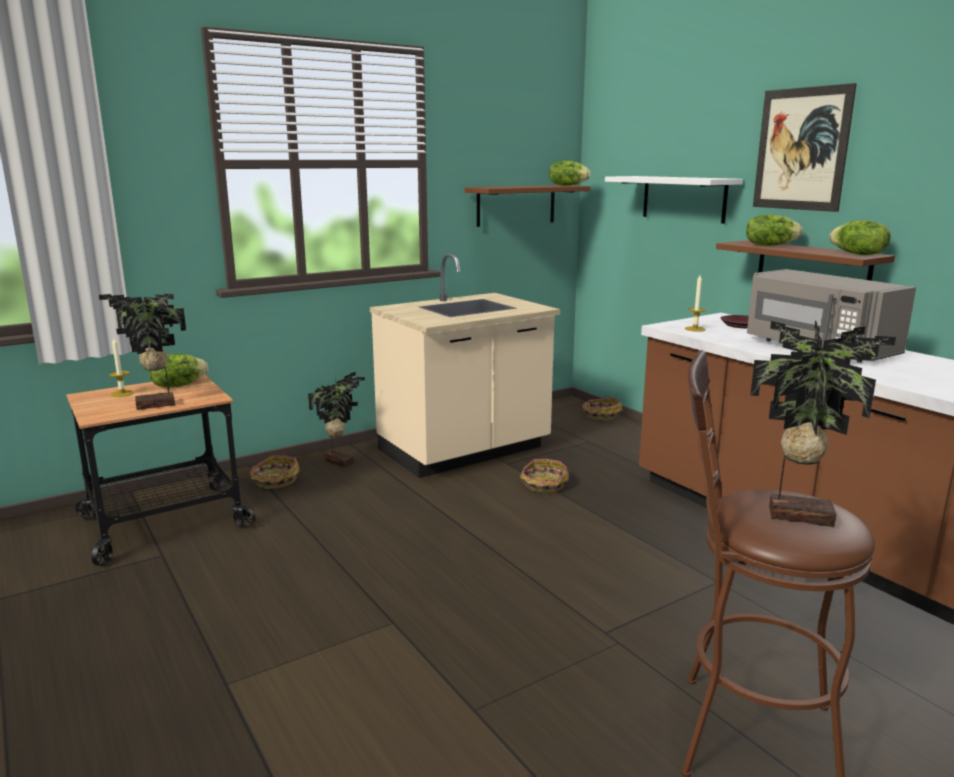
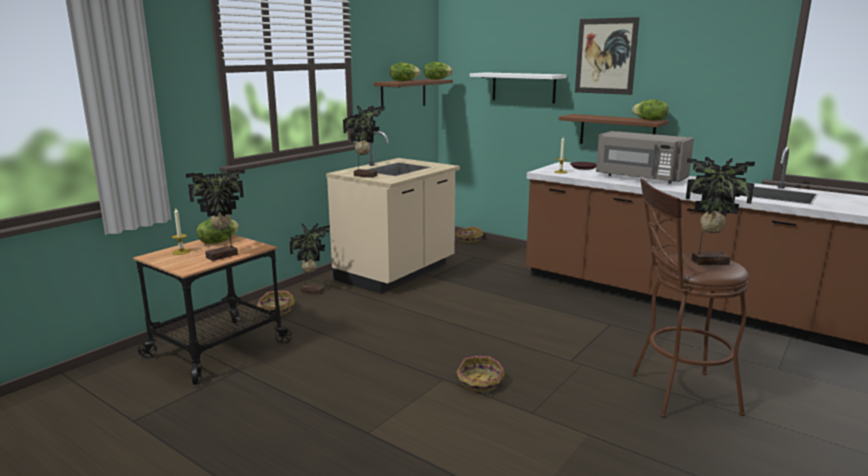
camera: 20 degrees left, 0 degrees up
(412, 313) = (365, 175): none -> potted plant
(544, 485) = (468, 287): basket -> basket (480, 383)
(770, 245) = (592, 116): lettuce -> lettuce (404, 81)

